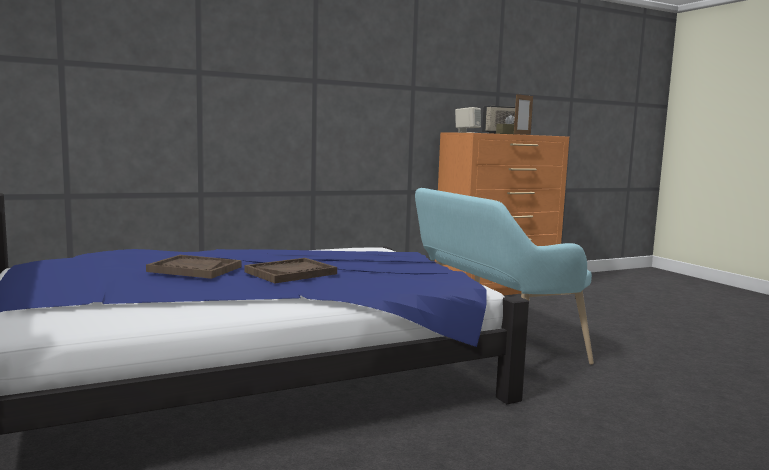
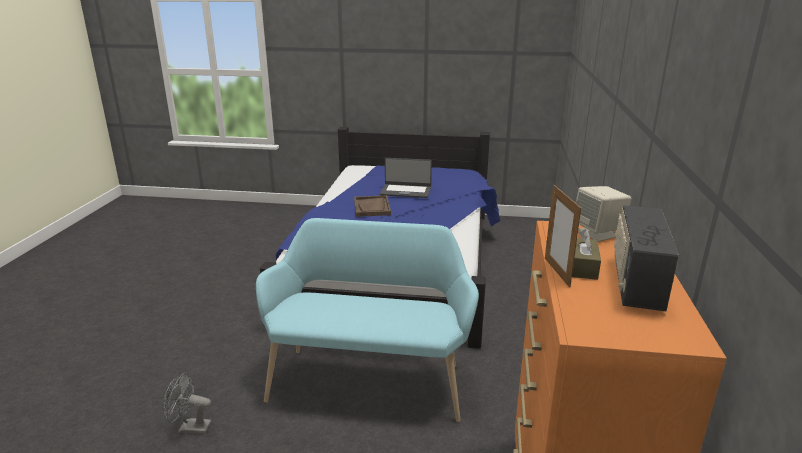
camera: 125 degrees right, 15 degrees up
(194, 269) = (406, 191): brown tray -> laptop
(674, 379) = (190, 428): none -> grey fan

